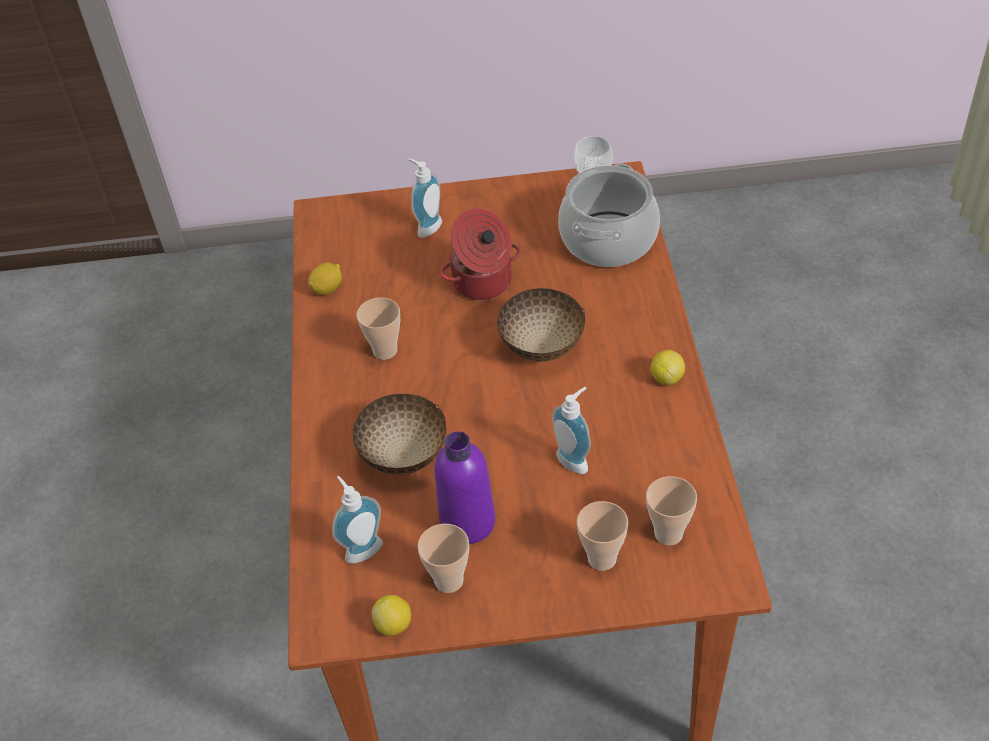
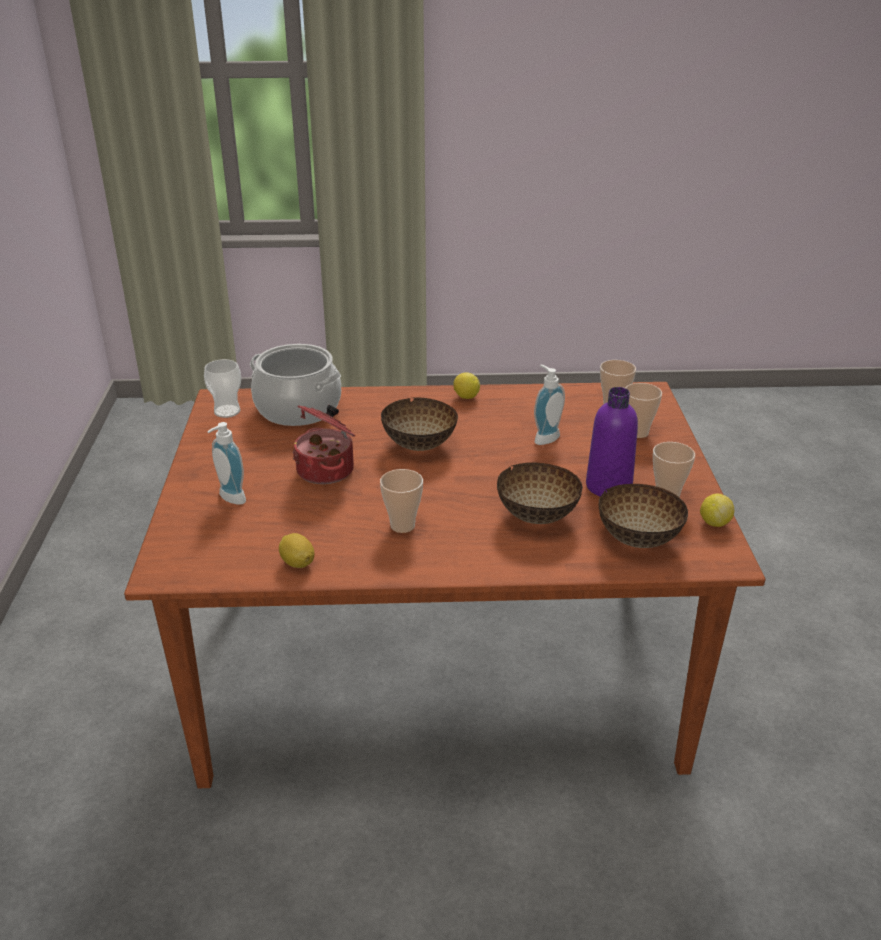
camera: 90 degrees left, 15 degrees down
(361, 548) = (639, 539): soap dispenser -> bowl

